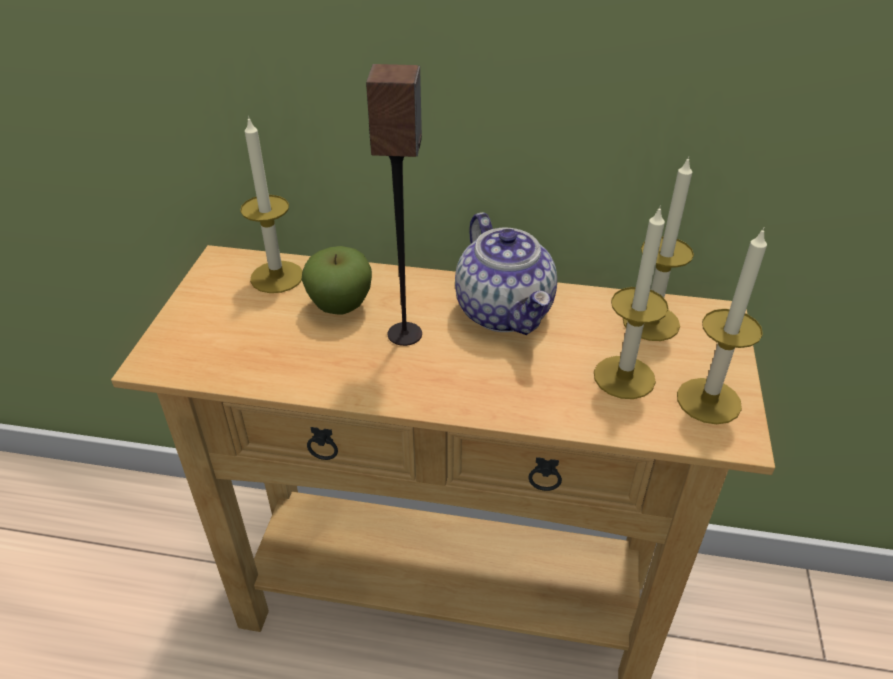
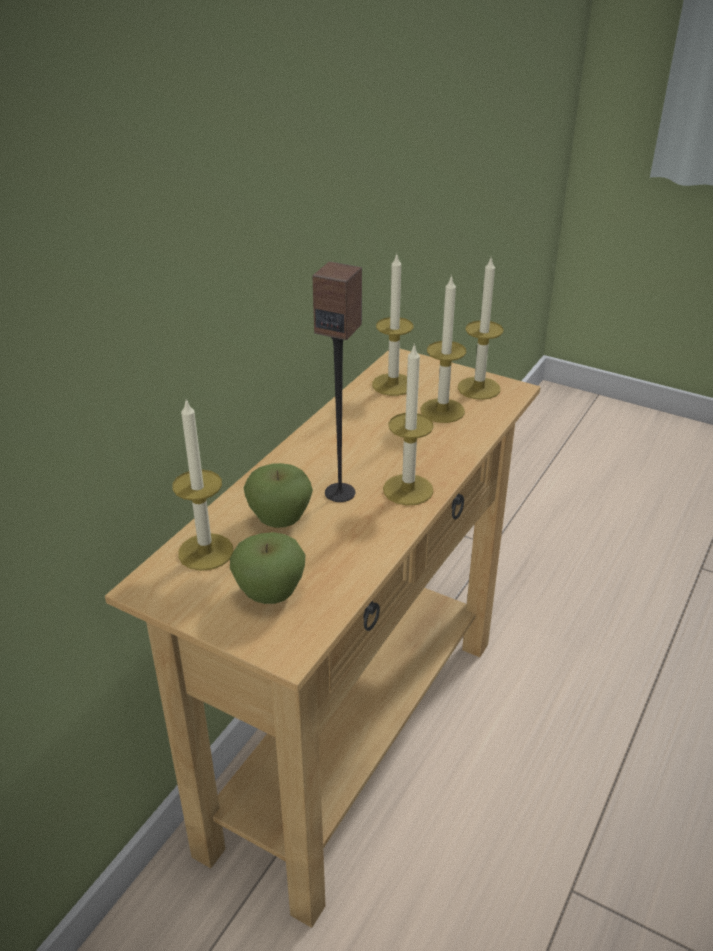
camera: 70 degrees left, 5 degrees down
(228, 330) = (270, 594): none -> apple
(436, 384) = (408, 490): none -> candle
(505, 312) = (343, 439): teapot -> none

